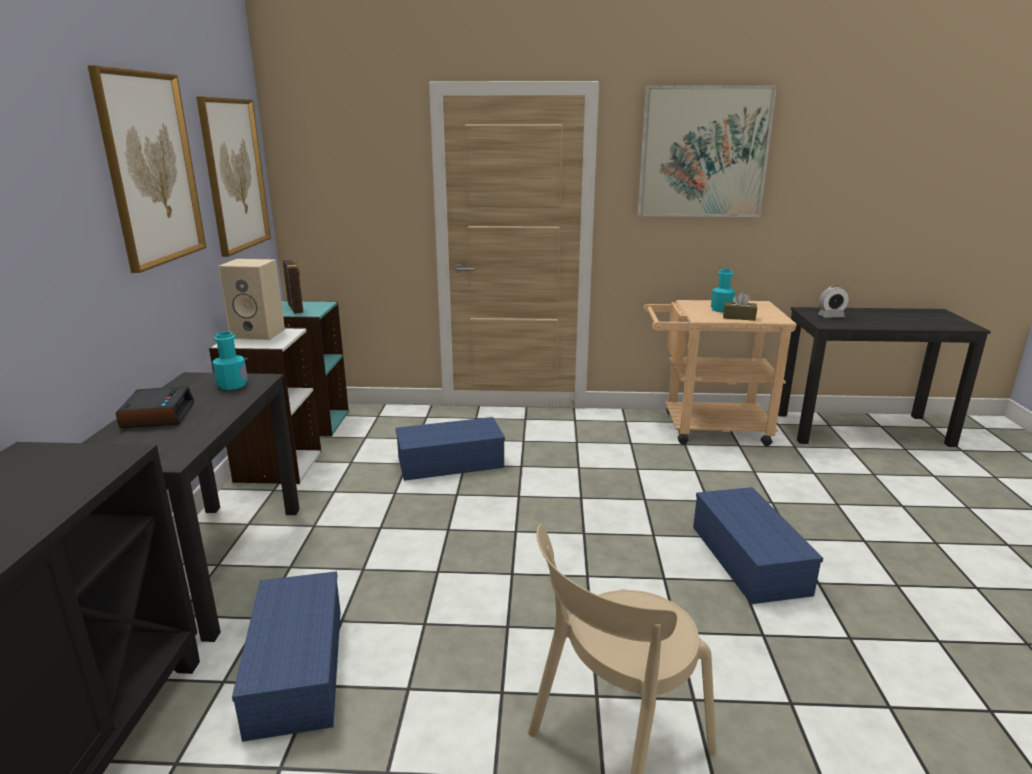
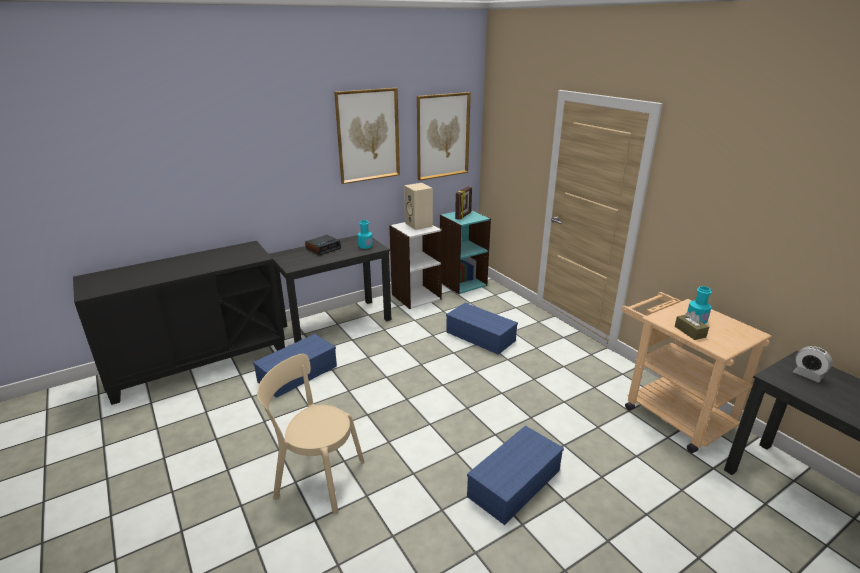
camera: 55 degrees right, 5 degrees up
(703, 152) = (736, 179): picture -> none

